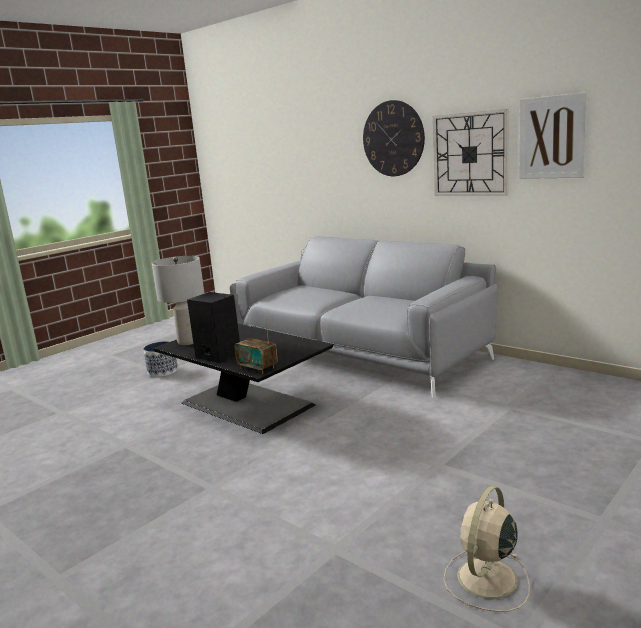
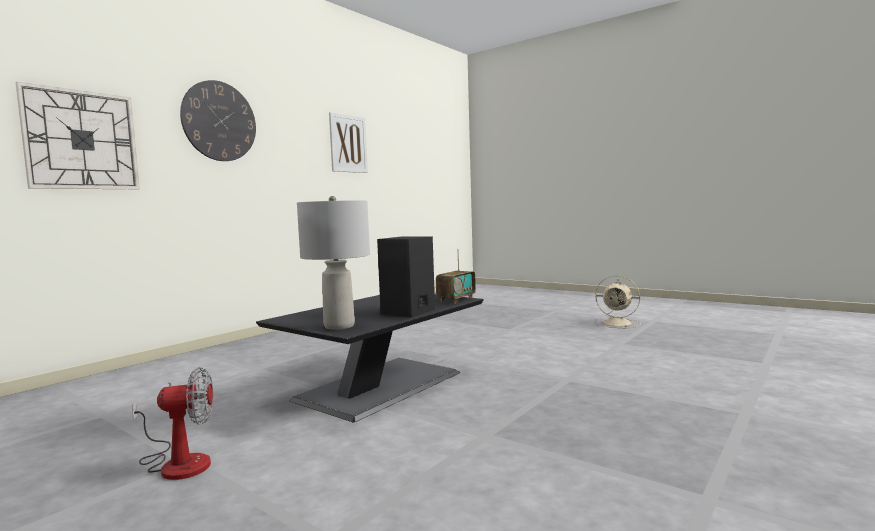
camera: 95 degrees left, 10 degrees down
(163, 371) = (178, 463): planter -> fan
(360, 352) = (264, 352): grey sofa -> none
(470, 154) = (296, 148): wall clock -> wall clock (81, 140)

